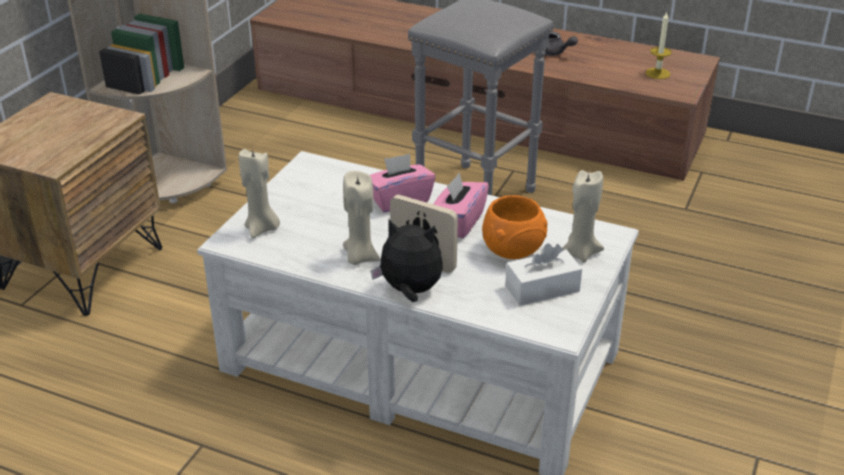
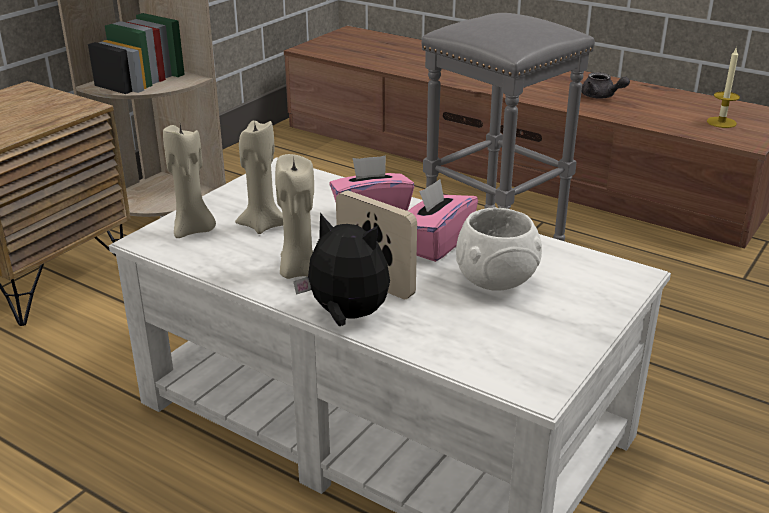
camera: 10 degrees right, 5 degrees down
(512, 251) = (495, 281): orange bowl -> white bowl
(542, 288) = (524, 330): white tissue box -> none
(579, 253) = (585, 292): beige candle -> beige candle (262, 225)

